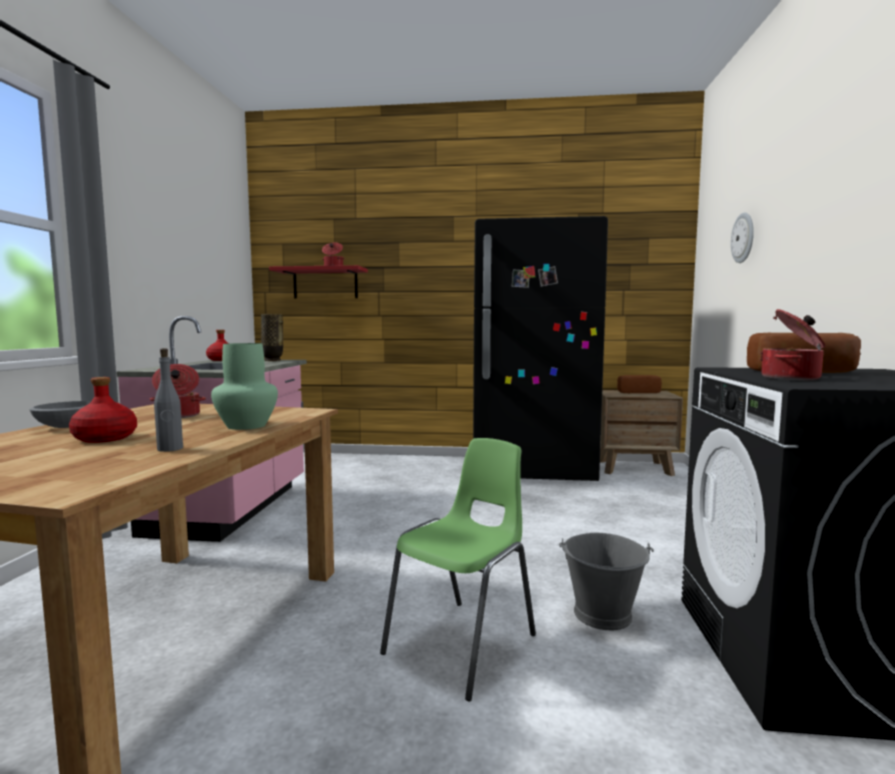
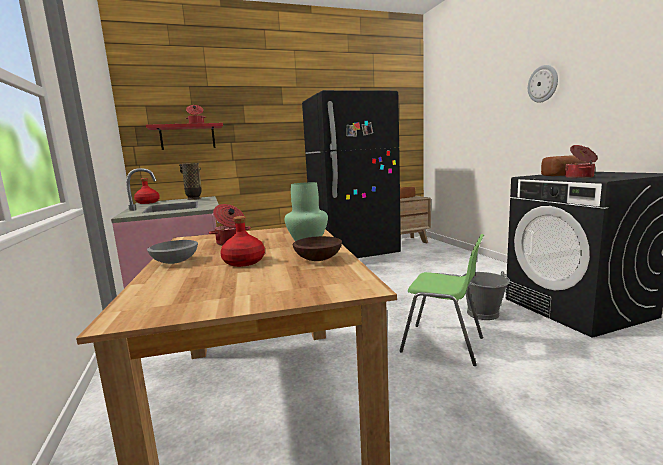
camera: 25 degrees left, 5 degrees up
(170, 449) = (318, 259): grey bottle -> brown bowl
(463, 644) = (443, 345): green chair -> green chair turned 105 degrees clockwise
(743, 238) = (467, 105): wall clock -> wall clock (543, 84)

